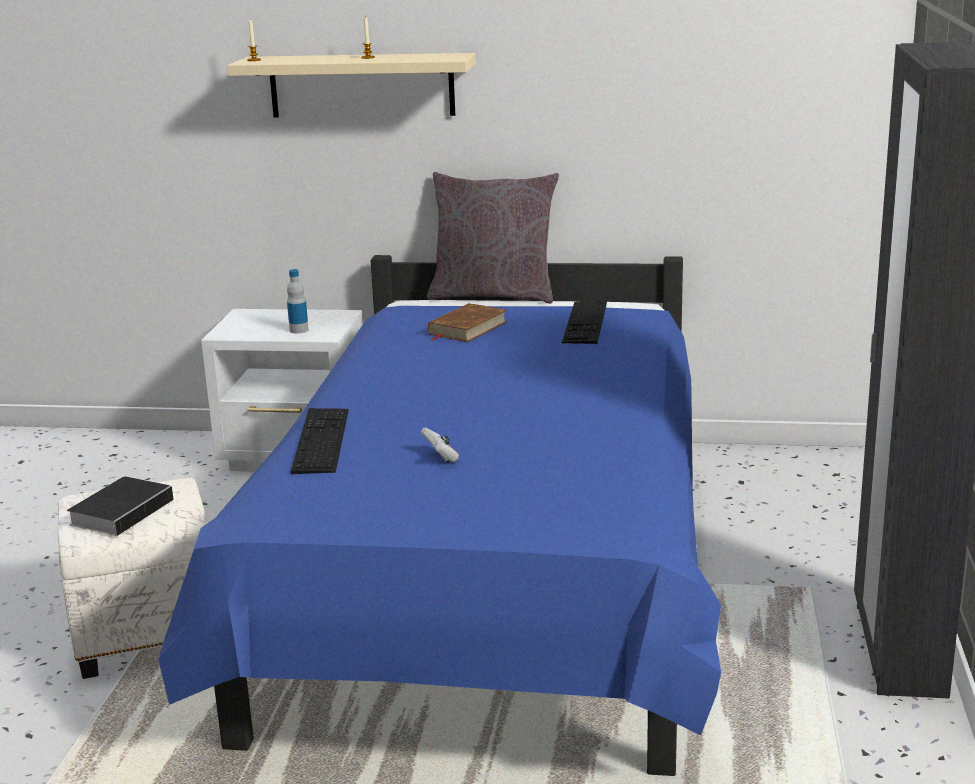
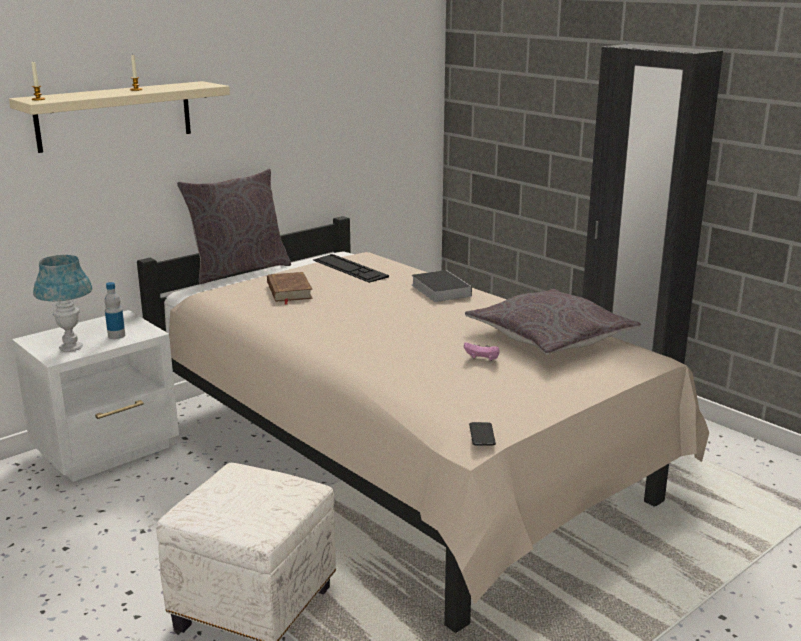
camera: 50 degrees left, 0 degrees up
(123, 510) = (247, 501): book -> book (439, 289)
(249, 329) = (71, 347): none -> blue table lamp
(253, 520) = (482, 434): none -> phone
(321, 440) = (388, 379): keyboard -> none
(441, 458) = (482, 360): white game controller -> pink game controller
(492, 581) = (399, 461): blue bed -> beige bed
(575, 465) = (549, 337): none -> grey pillow

